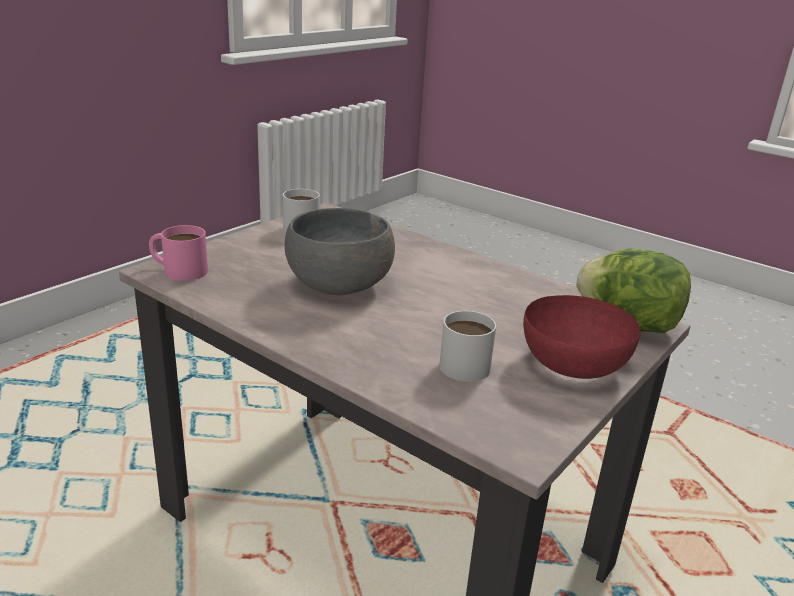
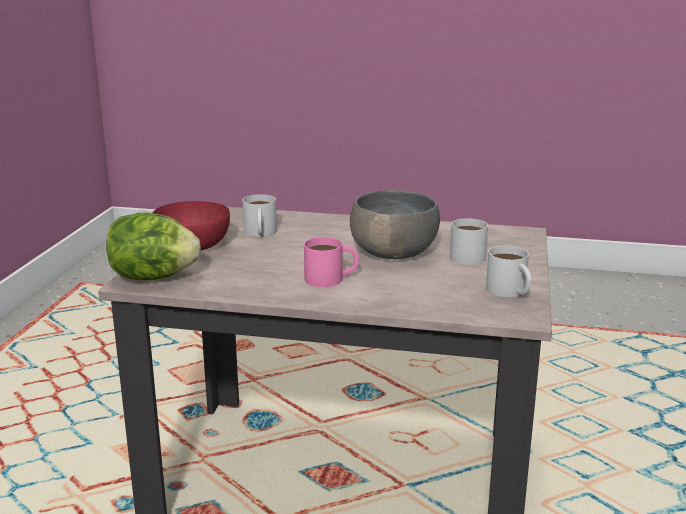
camera: 155 degrees right, 5 degrees down
(178, 270) = (512, 235): pink mug -> pink mug (331, 278)
(272, 262) = (466, 255): none -> white mug

